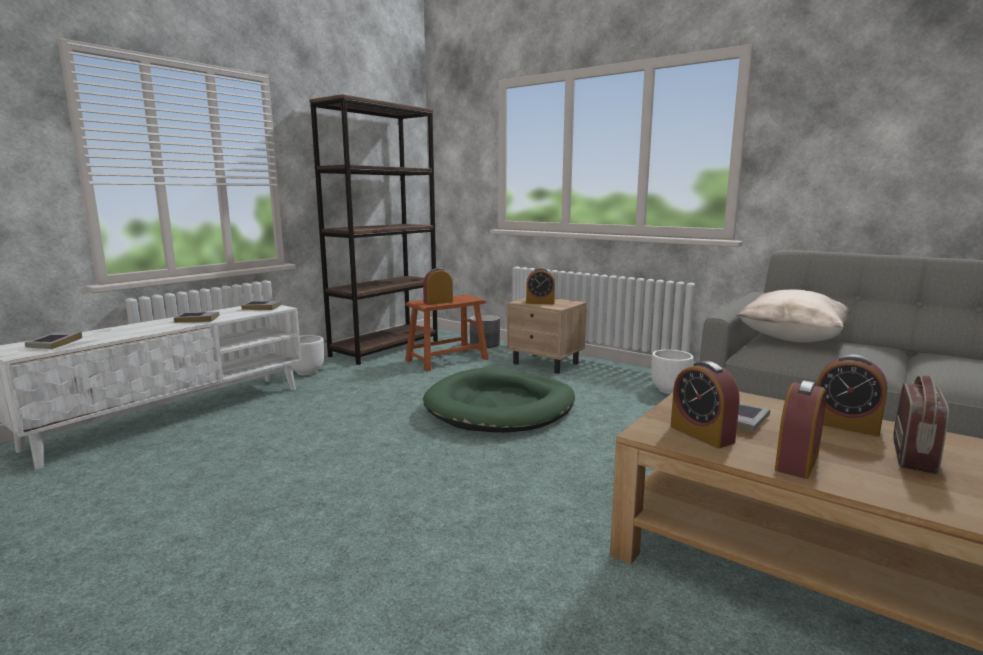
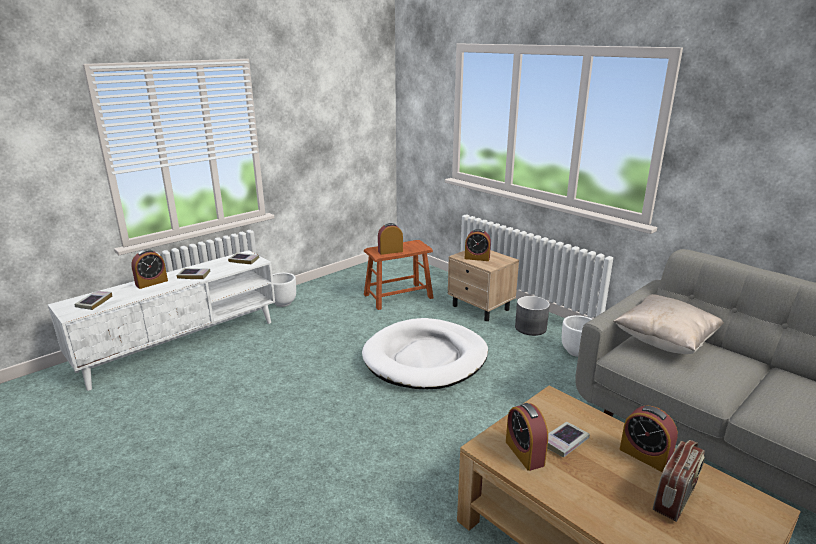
camera: 10 degrees right, 10 degrees up
(385, 348) = (351, 277): brown bookcase -> none
(485, 344) = (436, 278): grey planter -> grey planter (531, 328)
(500, 407) = (425, 358): green dog bed -> white dog bed
(797, 462) = (579, 493): alarm clock -> alarm clock (151, 283)

